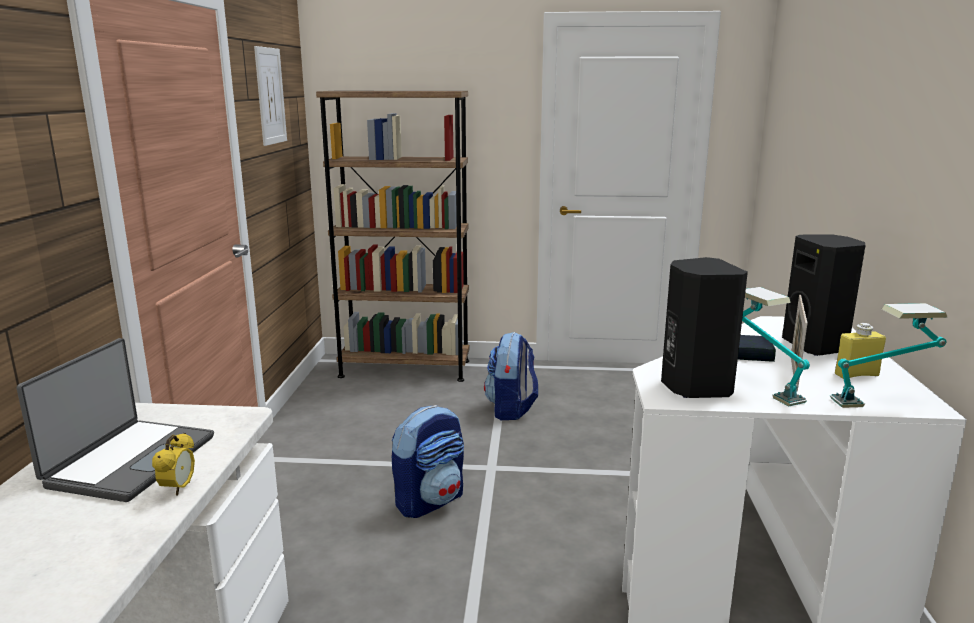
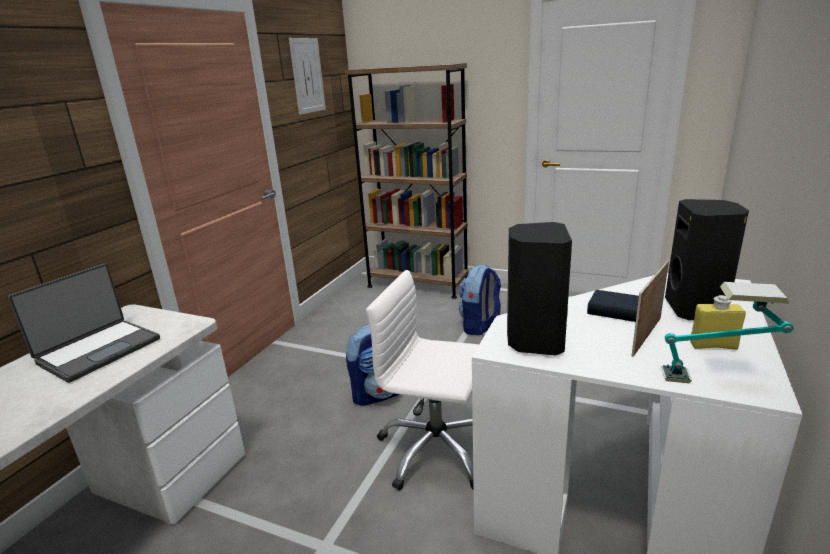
camera: 20 degrees right, 5 degrees up
(178, 489) = (105, 377): alarm clock -> none
(536, 553) = (436, 450): none -> white office chair
(762, 387) = (601, 348): table lamp -> none

